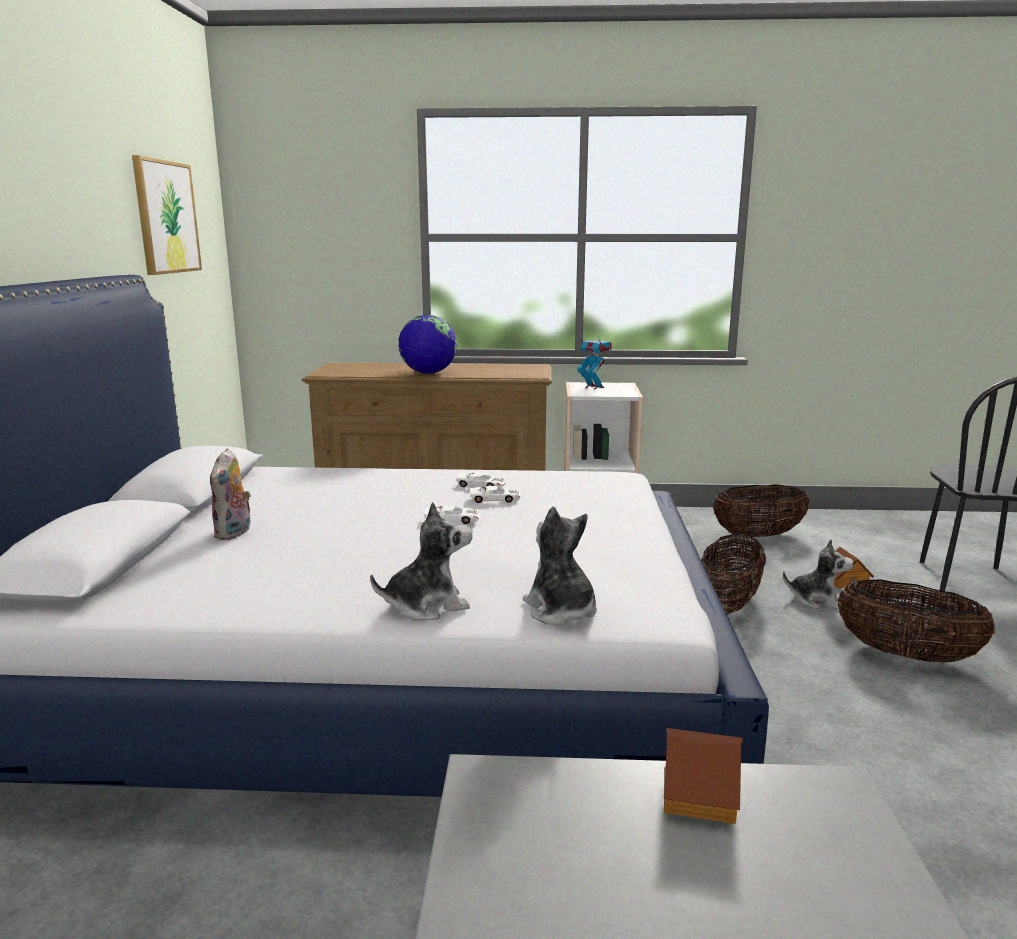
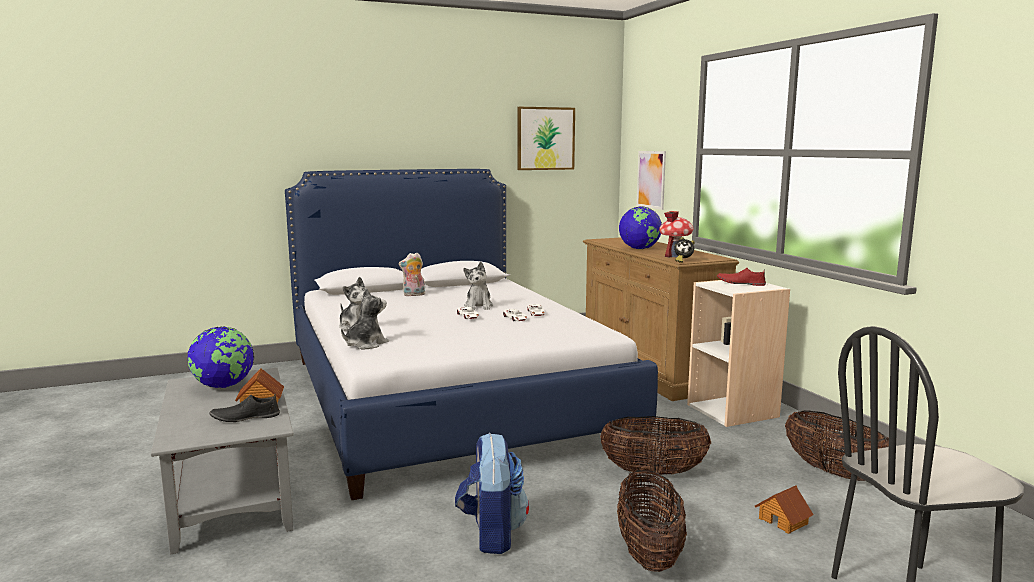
camera: 65 degrees right, 5 degrees down
(319, 279) = (651, 179): none -> picture
(496, 372) = (675, 256): none -> toy house
(534, 375) = (682, 261): none -> alarm clock
(548, 842) = (224, 386): none -> globe
(593, 387) = (740, 283): toy robot -> red shoe
(780, 819) = (245, 417): none -> black shoe
(816, 600) = (713, 508): plush toy -> plush toy (478, 306)
(861, 736) = (491, 534): none -> backpack

